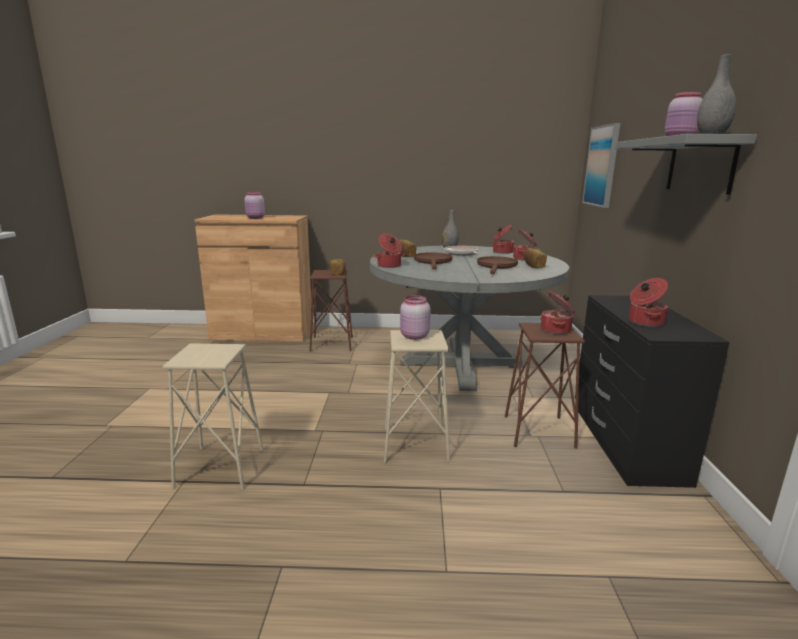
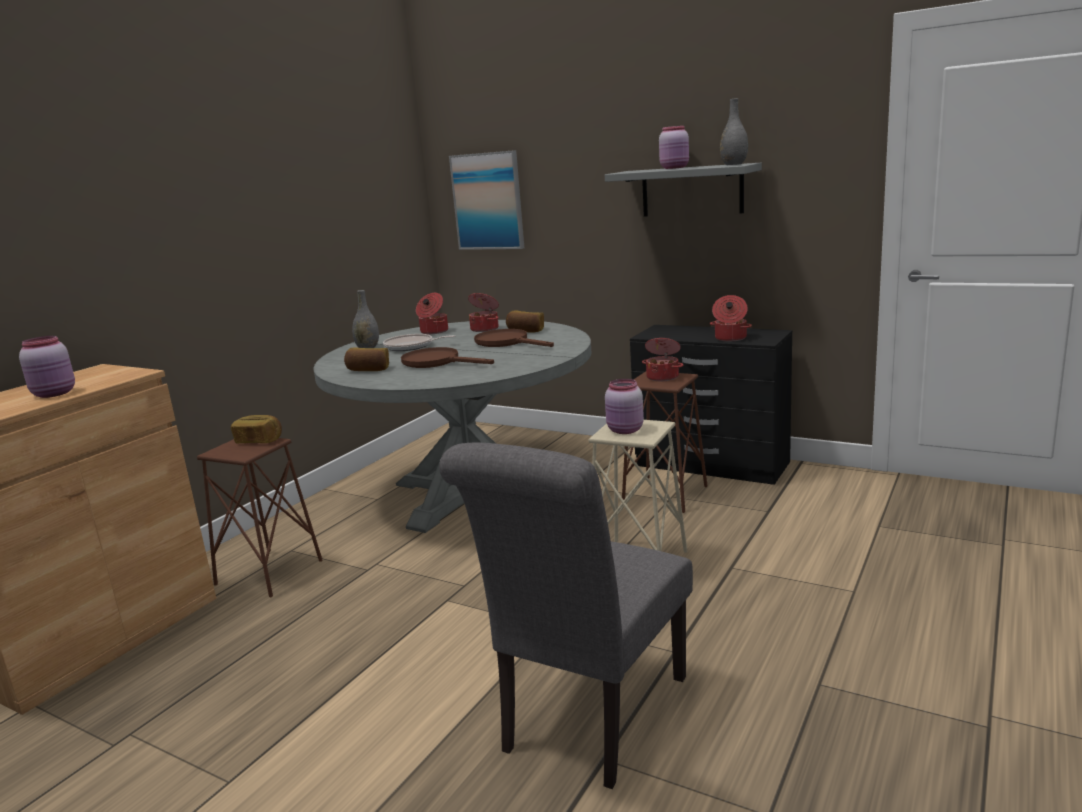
camera: 60 degrees left, 0 degrees up
(220, 467) = (589, 720): beige stool -> grey chair
(389, 266) = (425, 382): cooking pot -> none

